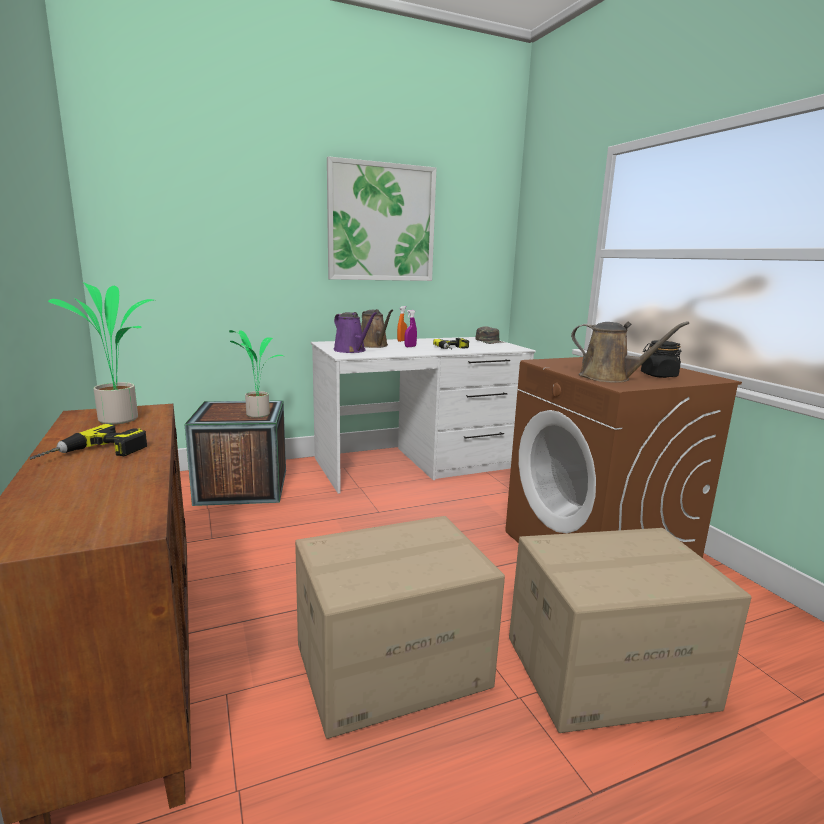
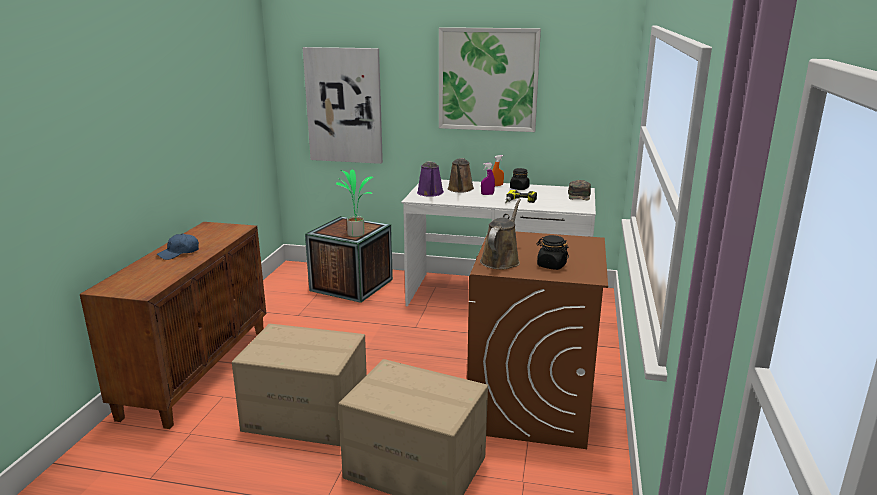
camera: 35 degrees right, 5 degrees up
(94, 454) = (179, 253): power drill -> blue cap
(120, 419) = (217, 232): potted plant -> none
(201, 253) = (344, 105): none -> picture
(427, 341) = (519, 188): none -> black jar
(609, 378) = (501, 260): brown watering can -> brown watering can turned 135 degrees counterclockwise

